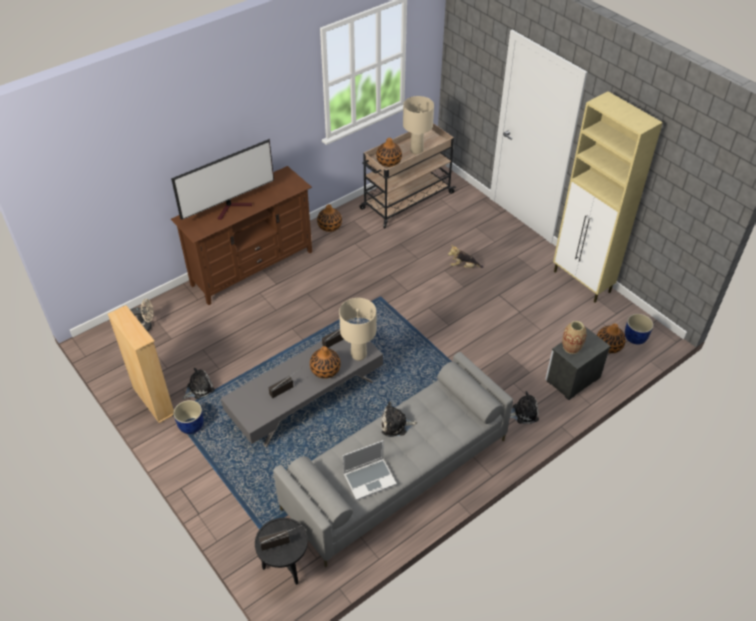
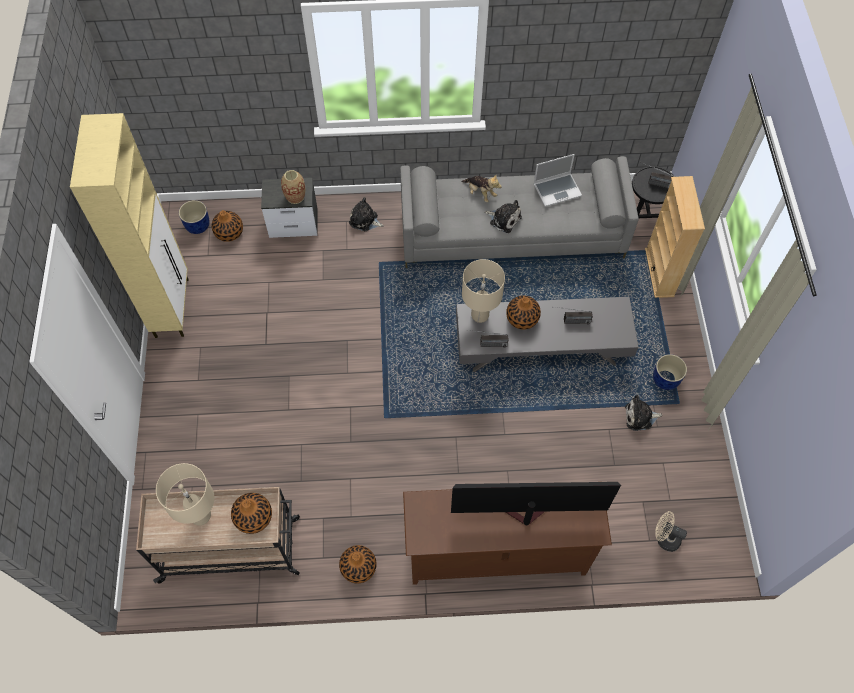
camera: 145 degrees left, 15 degrees up
(154, 401) = (692, 429): beige bookcase -> beige bookcase (659, 272)
(370, 478) = (557, 189): laptop -> laptop turned 150 degrees clockwise
(464, 266) = (264, 401): plush toy -> plush toy (480, 193)

